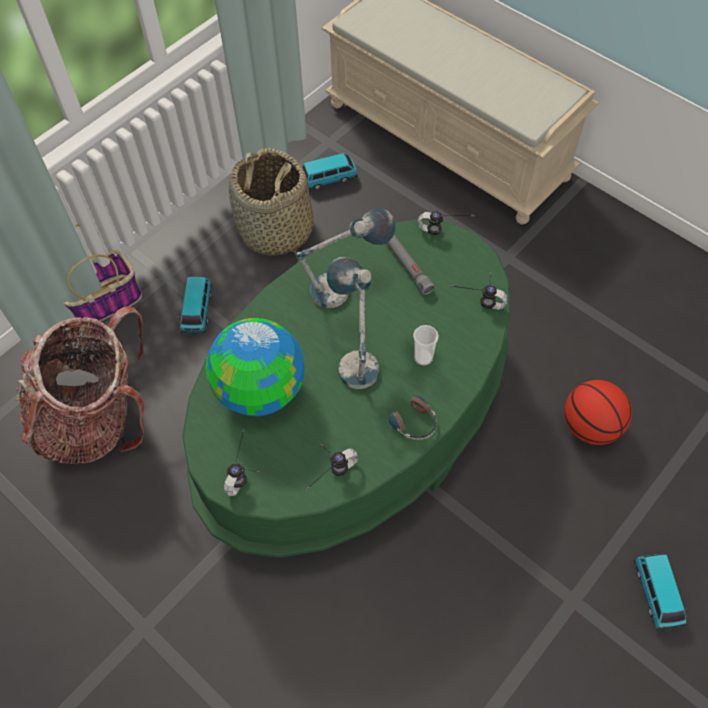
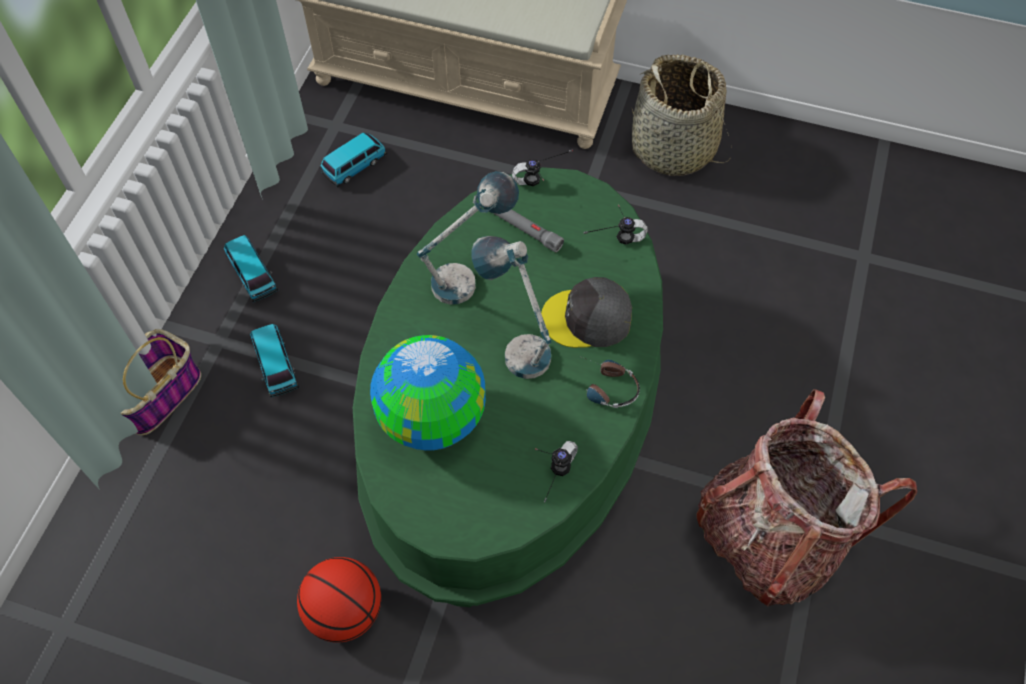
camera: 25 degrees left, 0 degrees up
(97, 418) = (218, 531): backpack -> backpack (769, 536)
(248, 473) = (465, 512): headphones -> none
(276, 231) = (323, 245): basket -> basket (673, 148)
(423, 357) = (587, 319): cup -> grey cap
(590, 426) = (752, 333): basketball -> basketball (345, 611)
(656, 594) = (891, 474): toy car -> toy car (252, 275)

